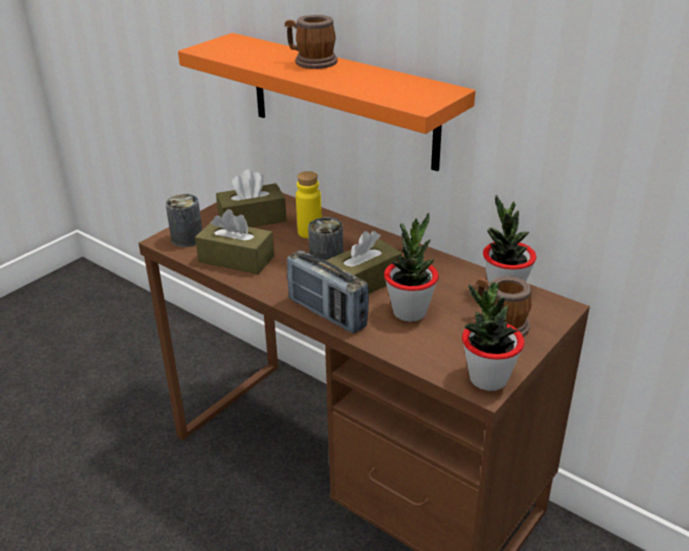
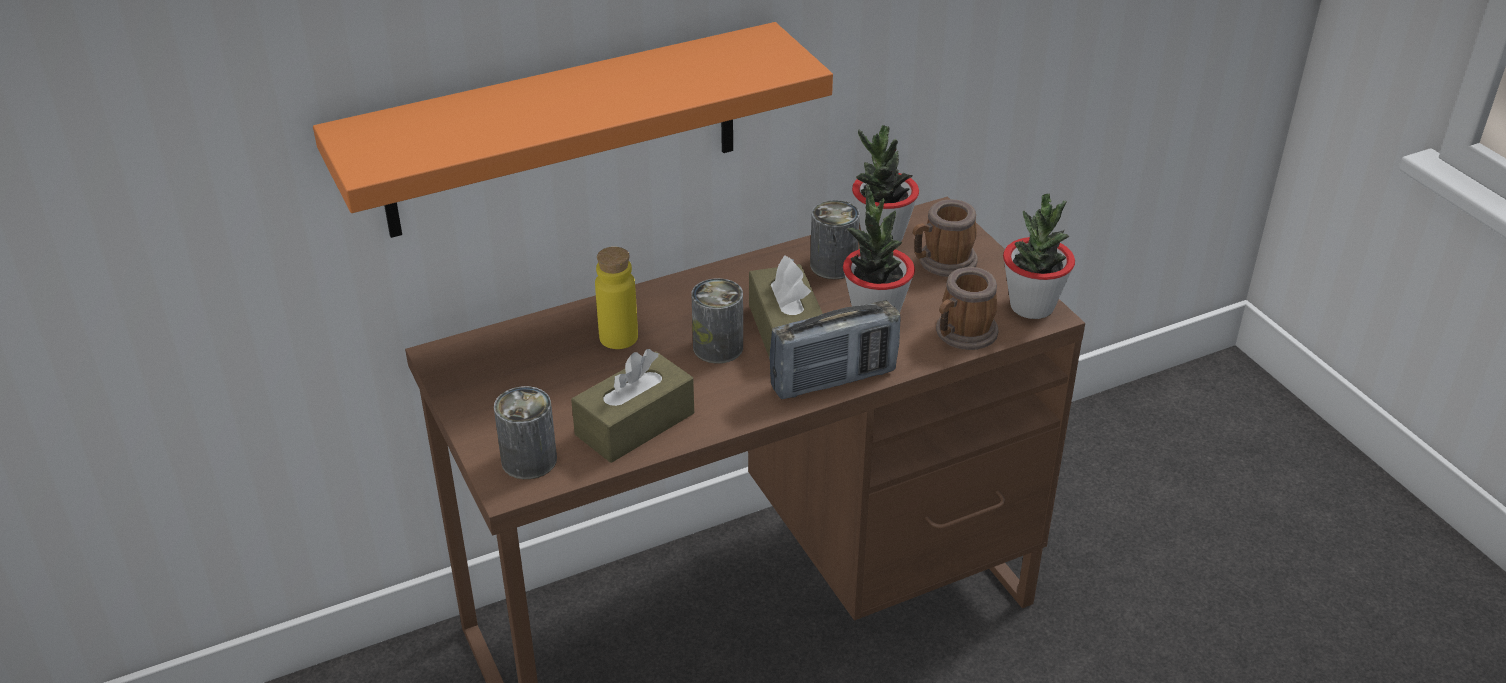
camera: 65 degrees left, 5 degrees up
(252, 219) = (528, 380): brown tissue box -> none
(311, 62) = (551, 94): mug -> mug (962, 335)
(450, 281) = (833, 265): none -> can

